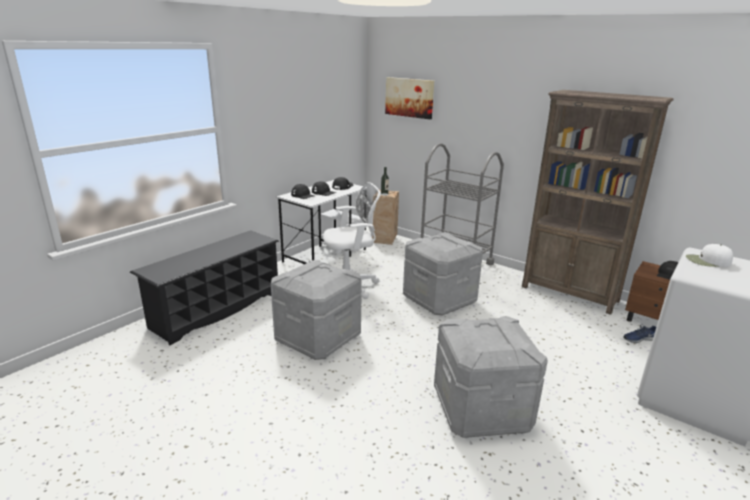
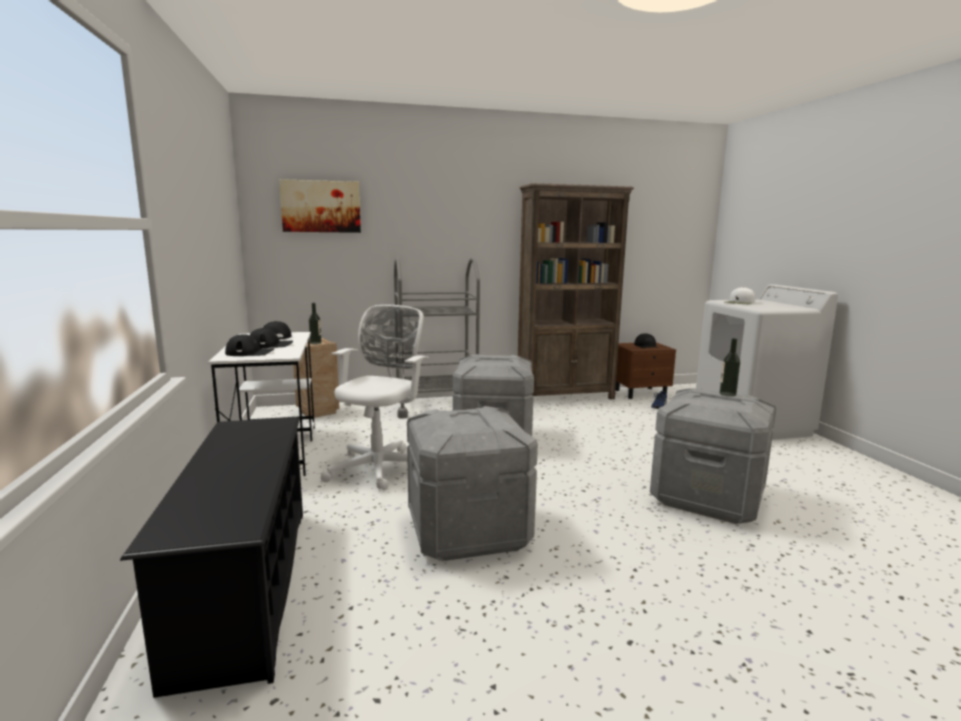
camera: 50 degrees left, 10 degrees down
(513, 334) = (727, 394): none -> bottle

